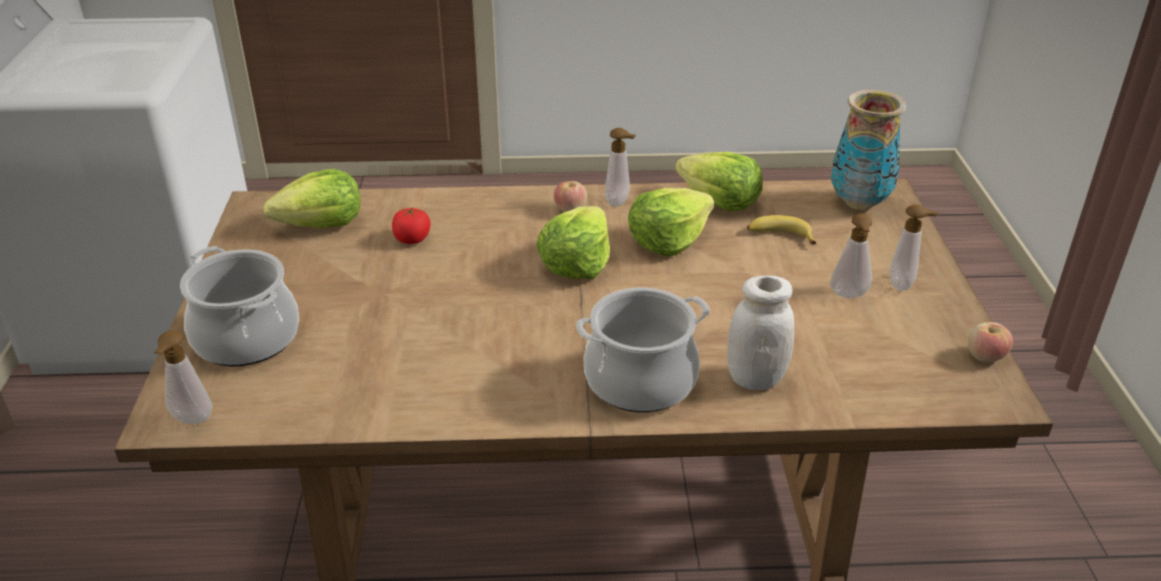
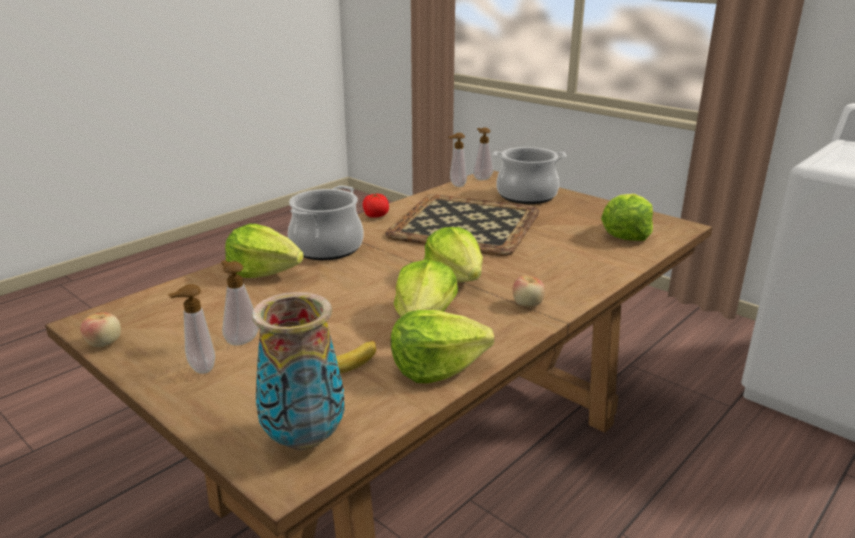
camera: 135 degrees right, 10 degrees down
(412, 239) = (567, 248): tomato -> tomato (375, 216)
(428, 327) = (466, 225): none -> tray
(619, 202) = (507, 326): soap dispenser -> soap dispenser (456, 185)
(755, 378) = (264, 272): white jar -> lettuce

